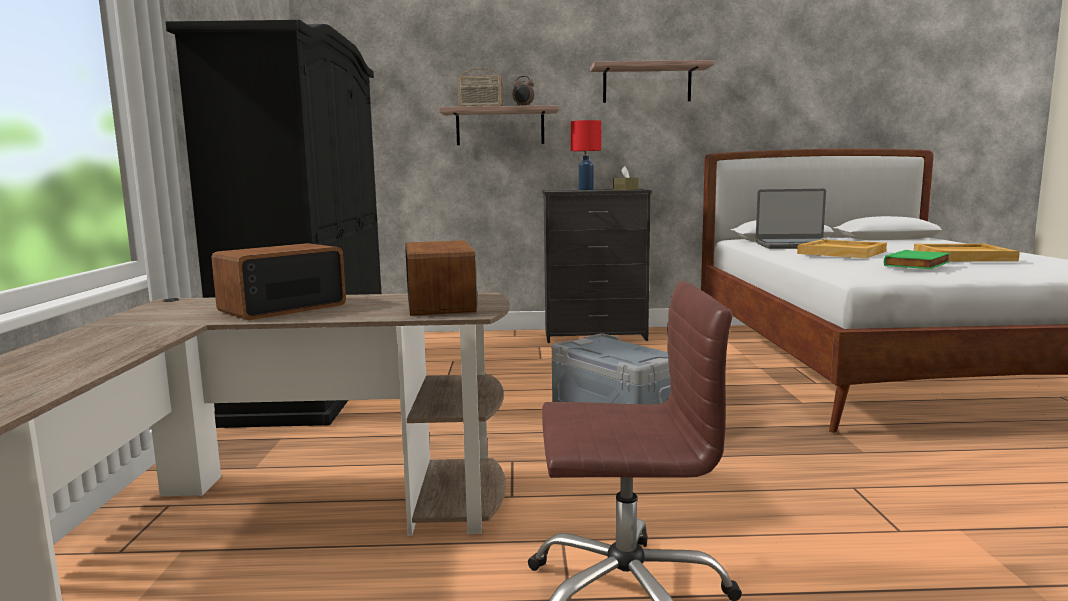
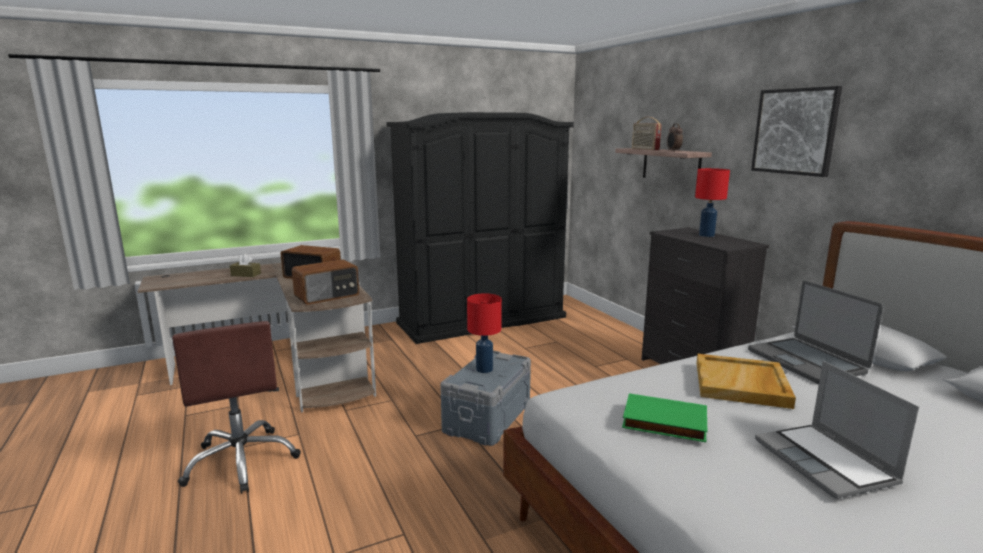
camera: 65 degrees right, 5 degrees up
(611, 351) = (484, 369): none -> red table lamp
(625, 189) = (720, 244): brown tissue box -> brown tissue box (246, 274)
(647, 84) = (795, 131): shelf -> picture
(963, 256) = (826, 463): beige tray -> laptop

